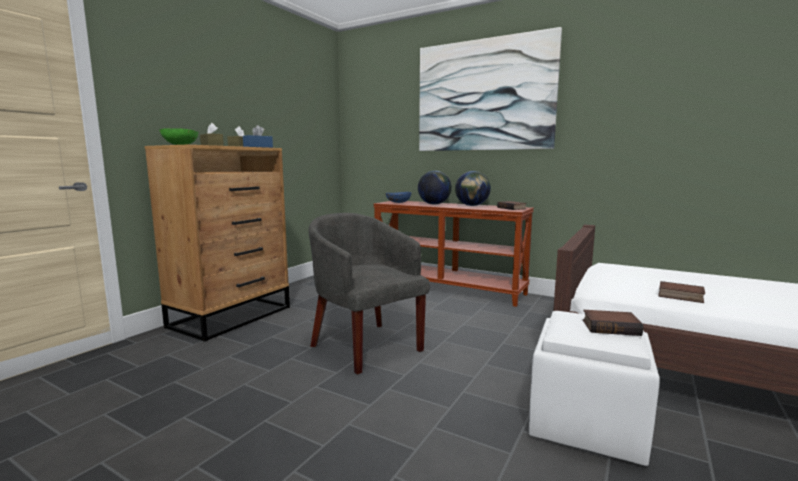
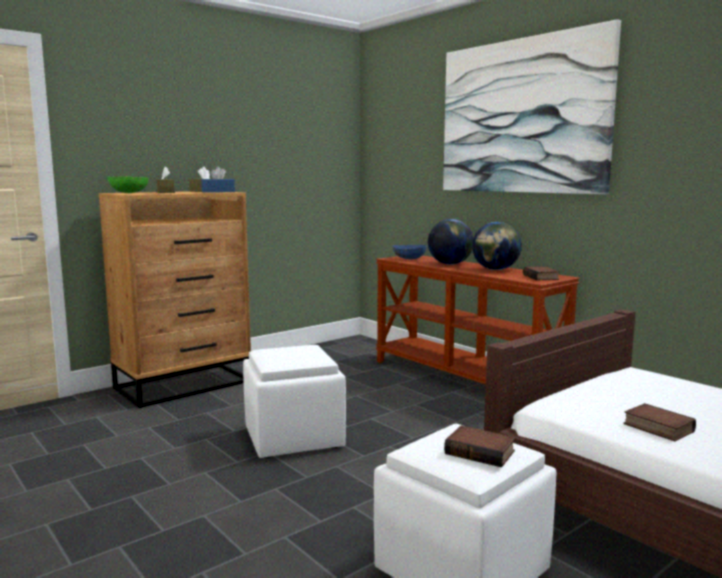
camera: 20 degrees right, 0 degrees up
(365, 345) = (294, 437): grey armchair -> white ottoman

